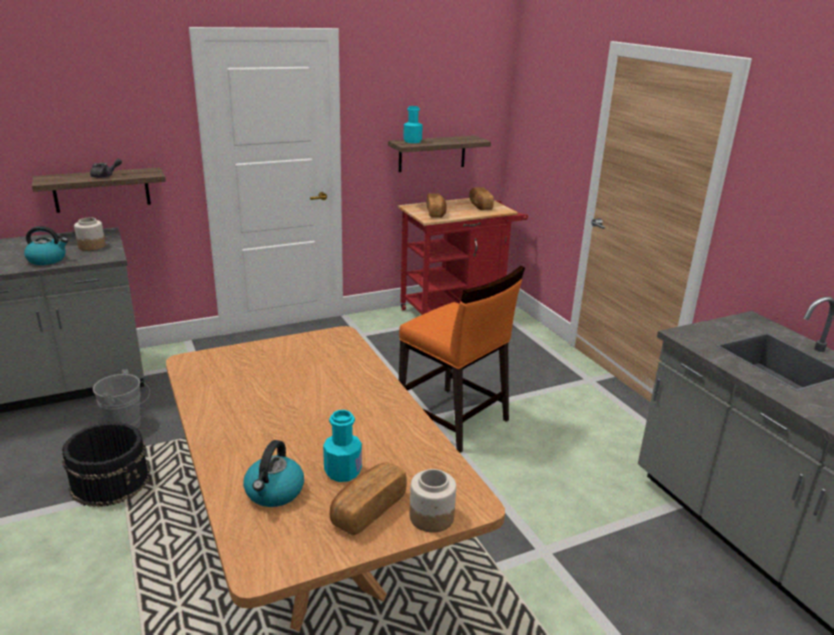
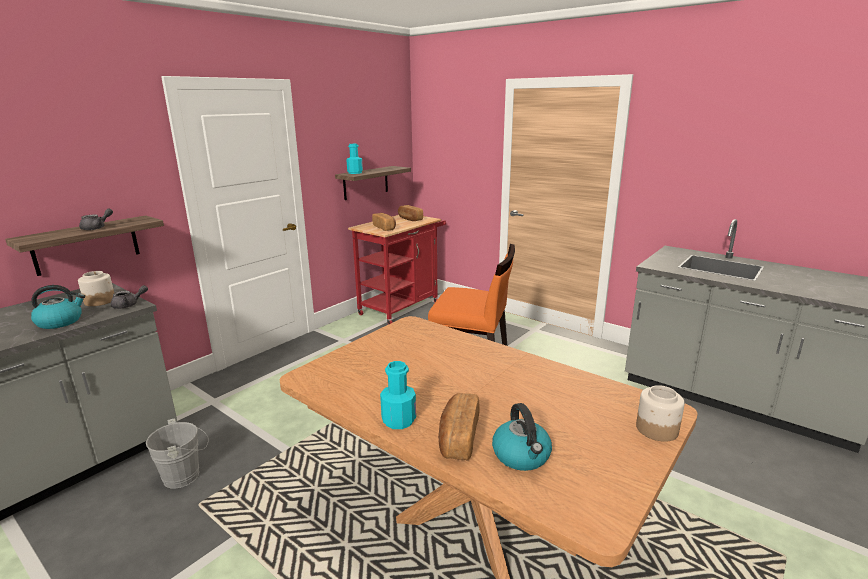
camera: 25 degrees left, 5 degrees down
(107, 255) = (129, 305): none -> grey teapot
(111, 481) = (212, 534): black bucket -> none
(343, 472) = (551, 420): turquoise bottle -> turquoise bottle (398, 420)
(367, 509) = (607, 441): bread -> bread (458, 437)

